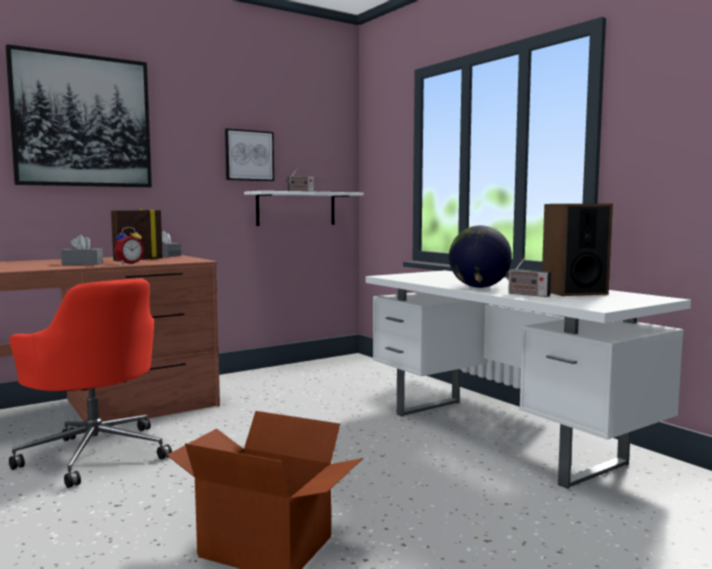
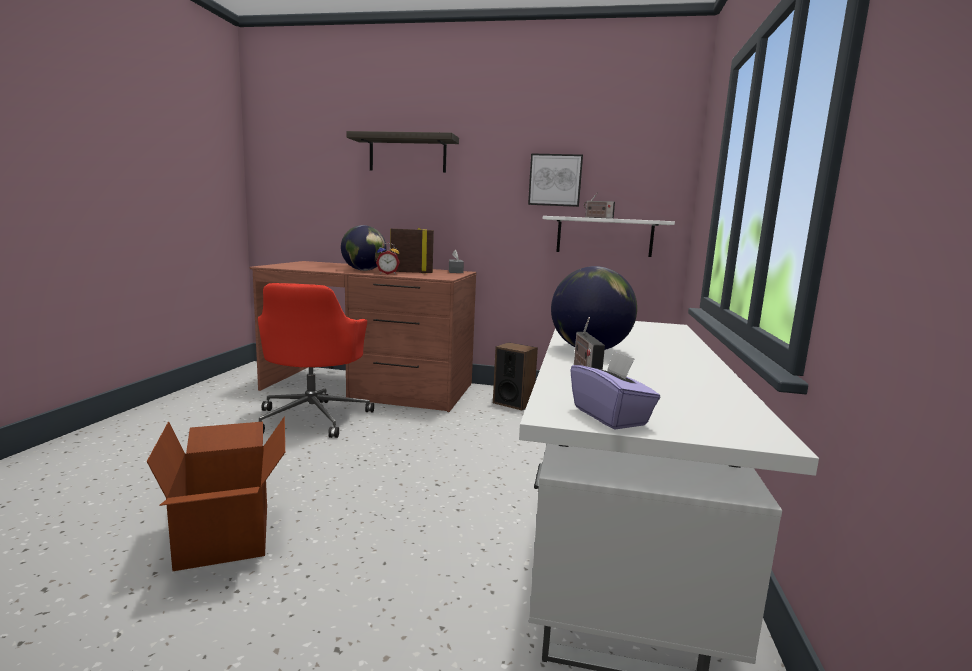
camera: 45 degrees right, 5 degrees up
(82, 121) = (407, 154): picture -> shelf
(82, 264) = (364, 270): grey tissue box -> globe
(573, 292) = (668, 386): speaker -> speaker (513, 403)
(611, 304) = (610, 416): none -> purple tissue box

